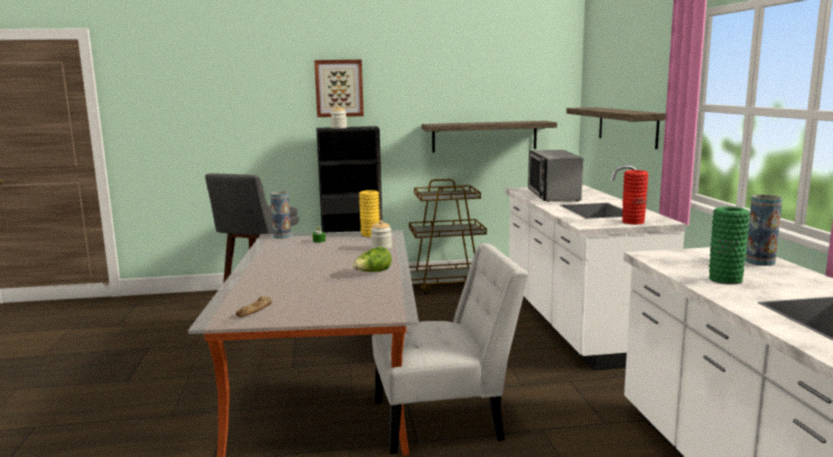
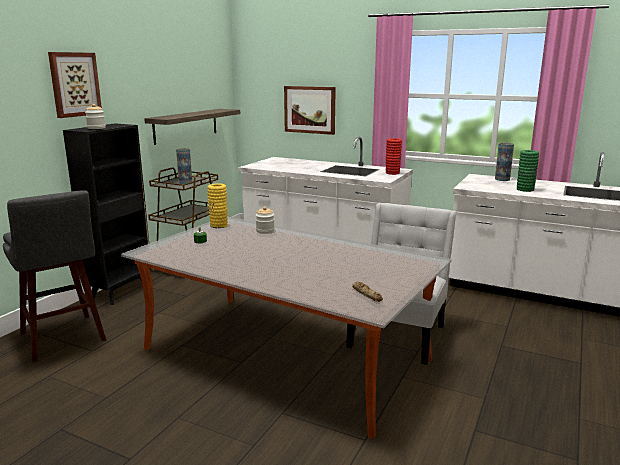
camera: 55 degrees left, 5 degrees up
(282, 236) = (151, 248): vase -> vase (185, 182)
(372, 272) = (327, 246): lettuce -> none
(553, 195) = (289, 166): microwave -> none
(627, 126) = (310, 109): shelf -> picture

